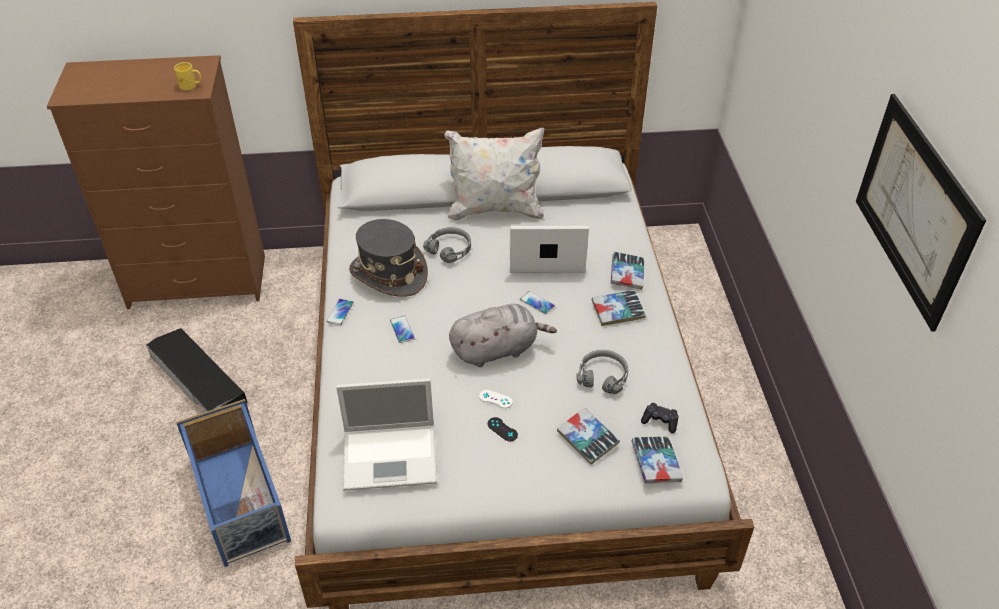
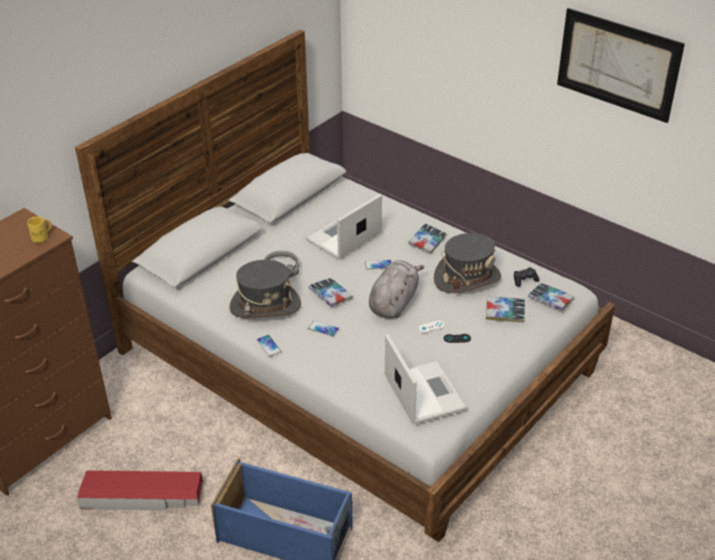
camera: 45 degrees left, 5 degrees down
(198, 379) = (142, 495): black storage box -> red storage box
(392, 456) = (423, 392): laptop -> laptop turned 60 degrees counterclockwise
(495, 210) = (274, 231): white pillow -> none
(603, 376) = (467, 278): grey headphones -> grey hat
(627, 274) = (403, 220): book -> book (330, 295)

